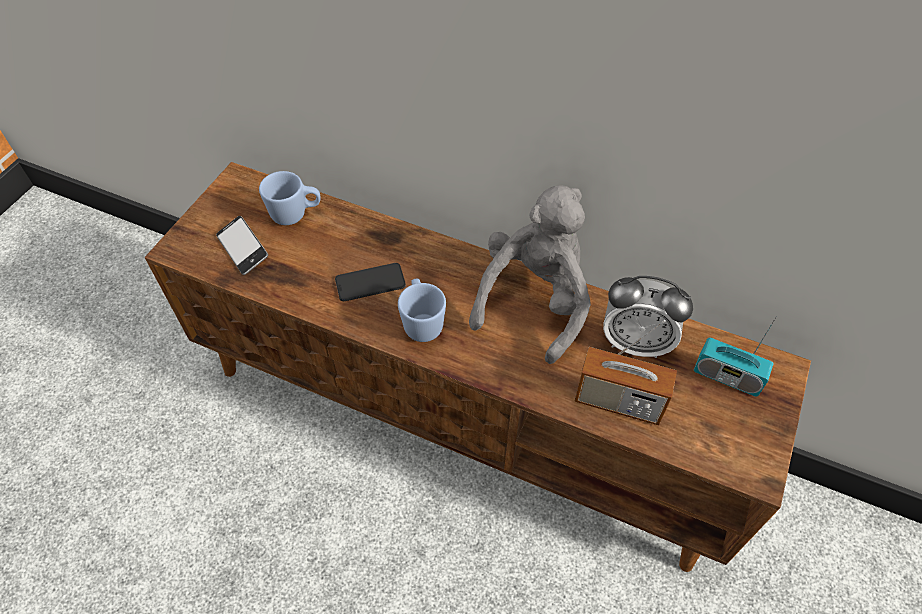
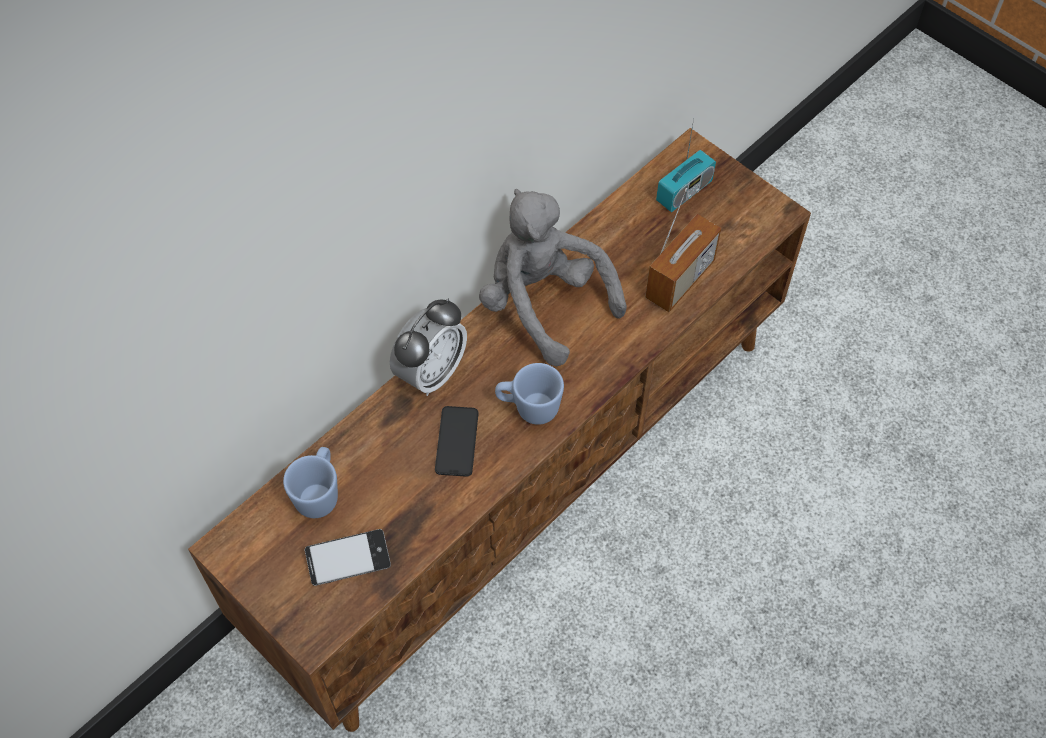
camera: 70 degrees left, 5 degrees up
(635, 342) = (623, 242): alarm clock -> alarm clock (431, 372)

